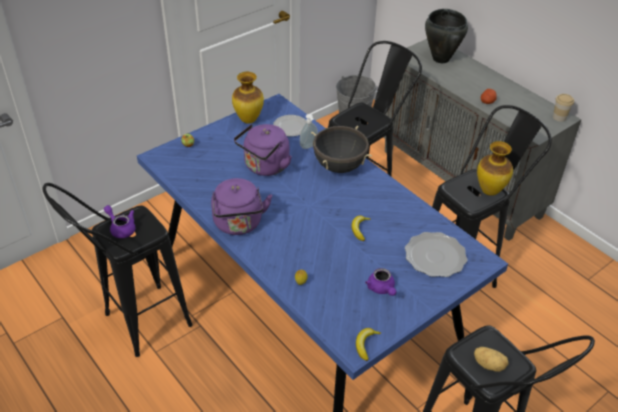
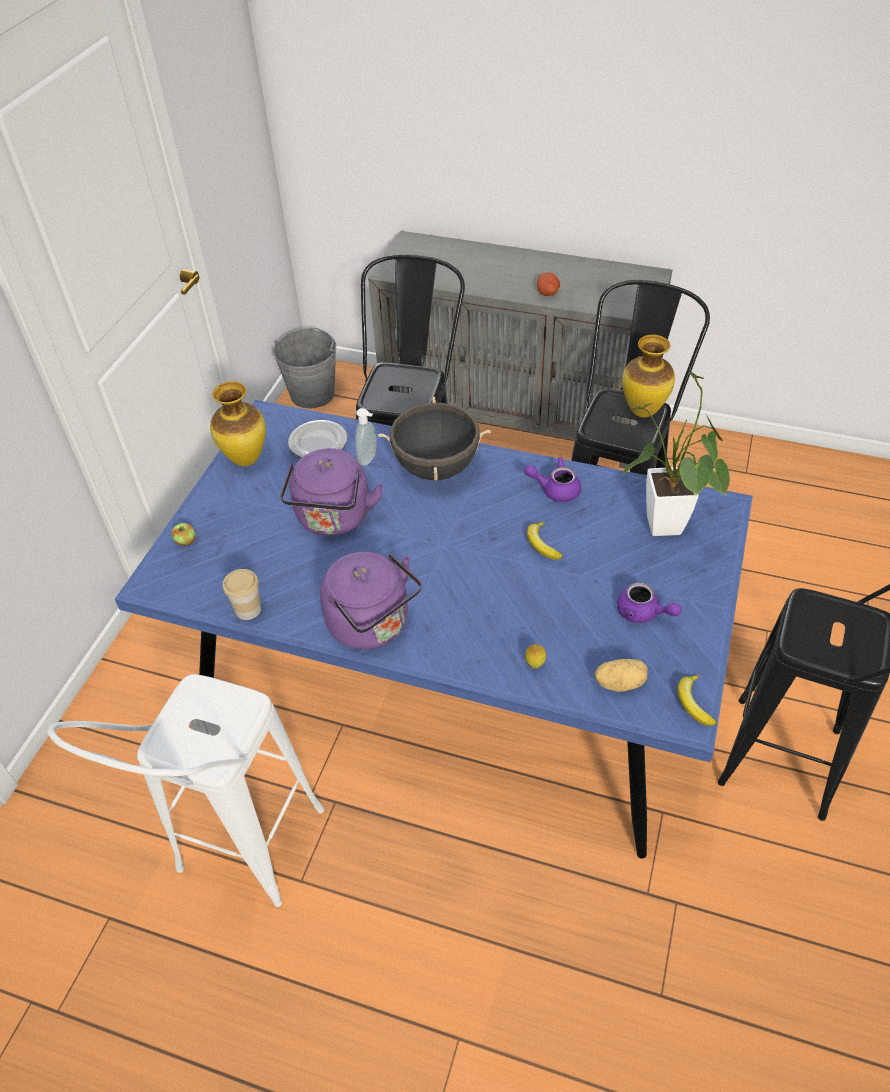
camera: 30 degrees left, 5 degrees up
(121, 228) = (188, 730): purple teapot -> purple teapot (555, 489)
(136, 326) = (241, 861): black stool -> white stool
(434, 256) = (664, 532): plate -> potted plant
(440, 59) = (439, 258): black cooking pot -> none
(489, 364) = (841, 640): potato -> potato (619, 682)
(559, 117) = (647, 277): cup -> cup (248, 609)

